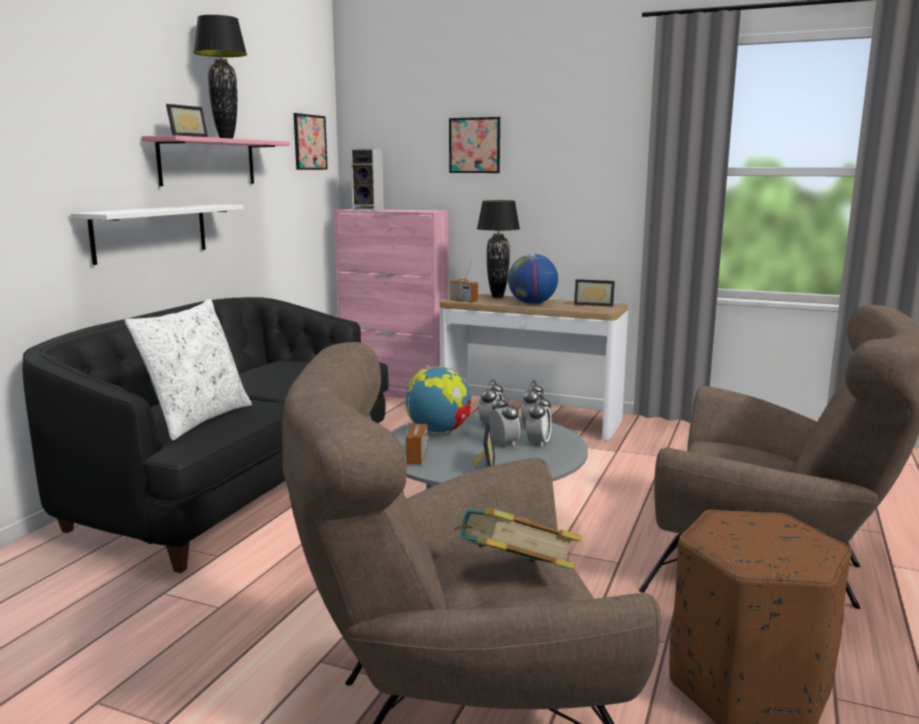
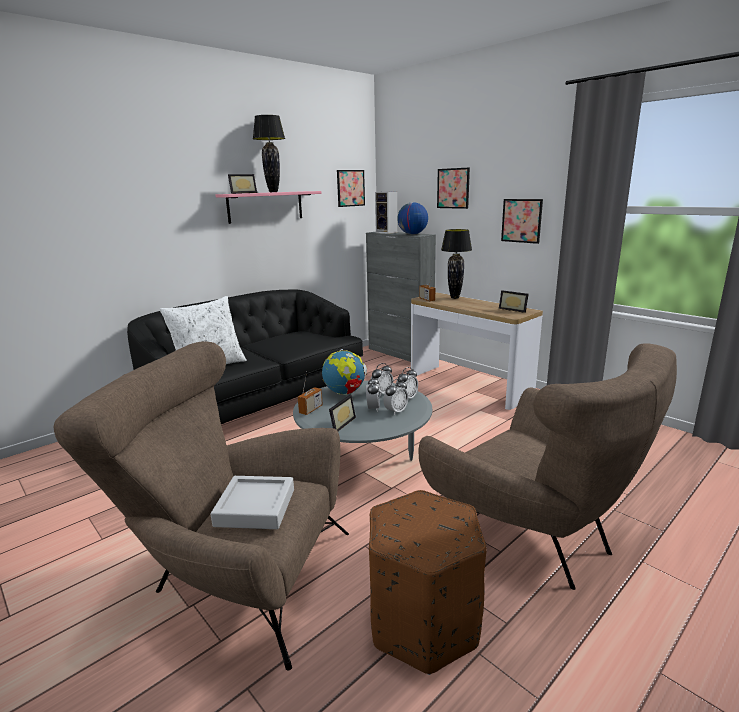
camera: 25 degrees right, 5 degrees up
(151, 232) = (222, 251): white shelf -> none
(395, 392) = (400, 353): pink cabinet -> grey cabinet
(515, 576) = (255, 507): book -> grey tray
(532, 303) = (469, 305): globe -> globe (412, 234)
(582, 188) = (521, 220): none -> picture

